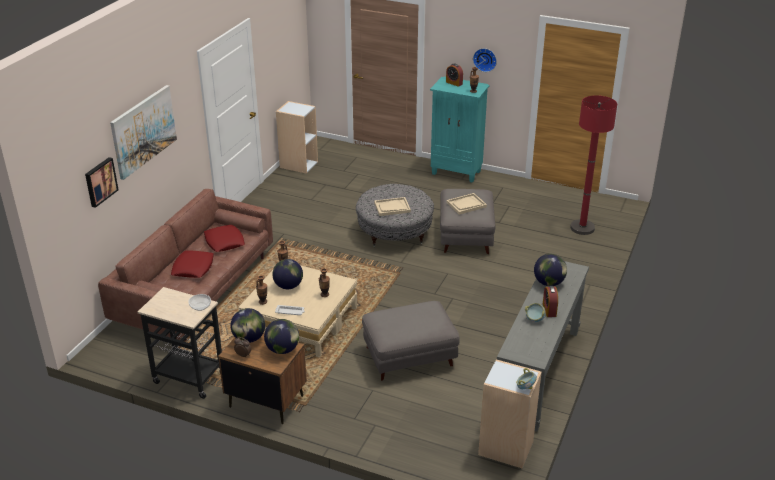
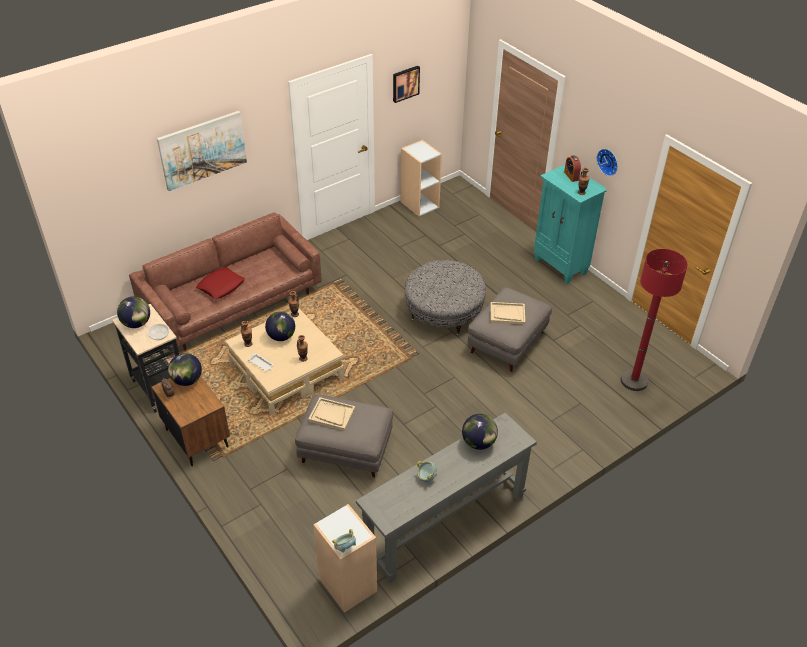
camera: 30 degrees right, 10 degrees up
(100, 181) = (140, 189): picture -> picture (405, 83)
(224, 242) = (266, 269): red pillow -> none
(283, 349) = (203, 404): globe -> globe (137, 323)
(392, 207) = (435, 290): beige tray -> beige tray (331, 415)
(549, 310) = (450, 473): alarm clock -> none

